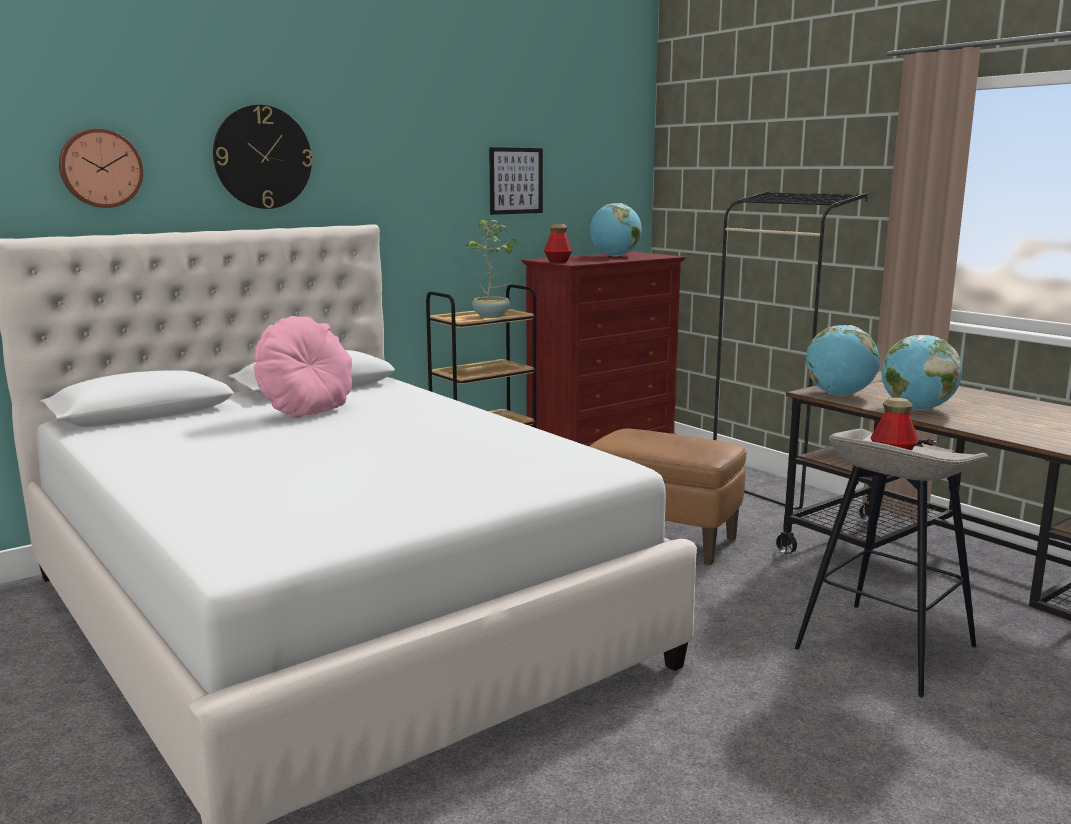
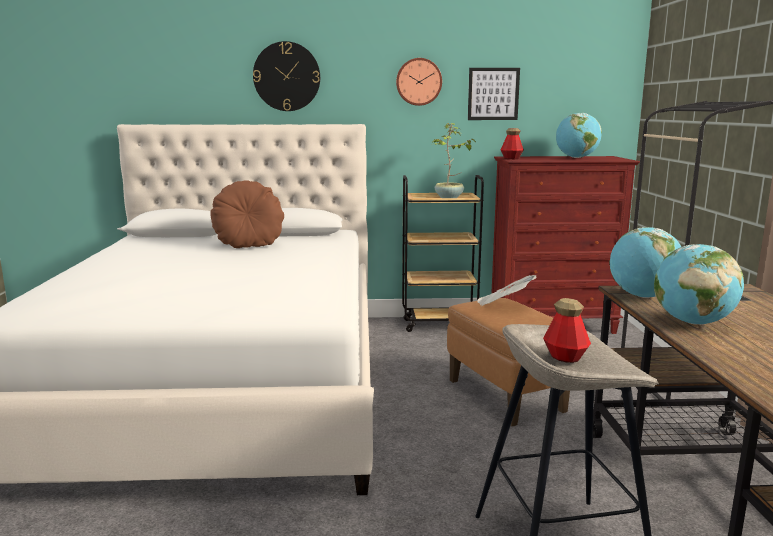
camera: 35 degrees right, 0 degrees up
(100, 168) = (184, 84): wall clock -> wall clock (418, 82)
(307, 413) = (249, 246): pink pillow -> brown pillow
(646, 435) = (503, 305): none -> newspaper

